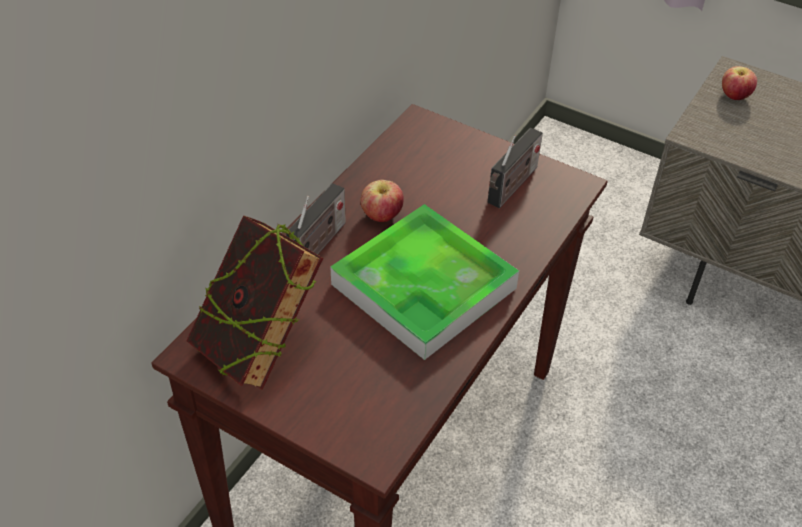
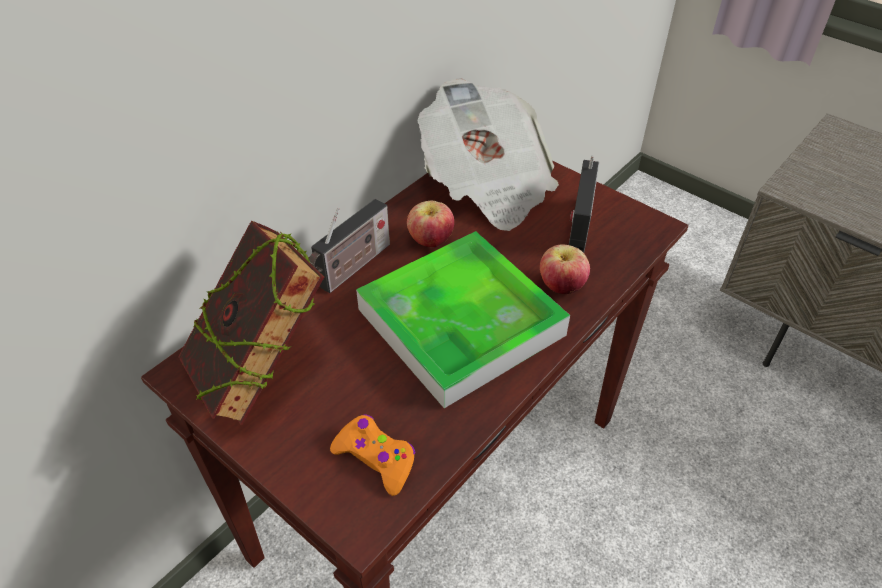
camera: 10 degrees right, 0 degrees up
(376, 406) = (376, 458): none -> orange game controller
(422, 158) = (487, 184): none -> newspaper
(511, 187) = (579, 223): radio -> radio turned 150 degrees clockwise
(734, 96) = (838, 153): apple -> apple (561, 286)

